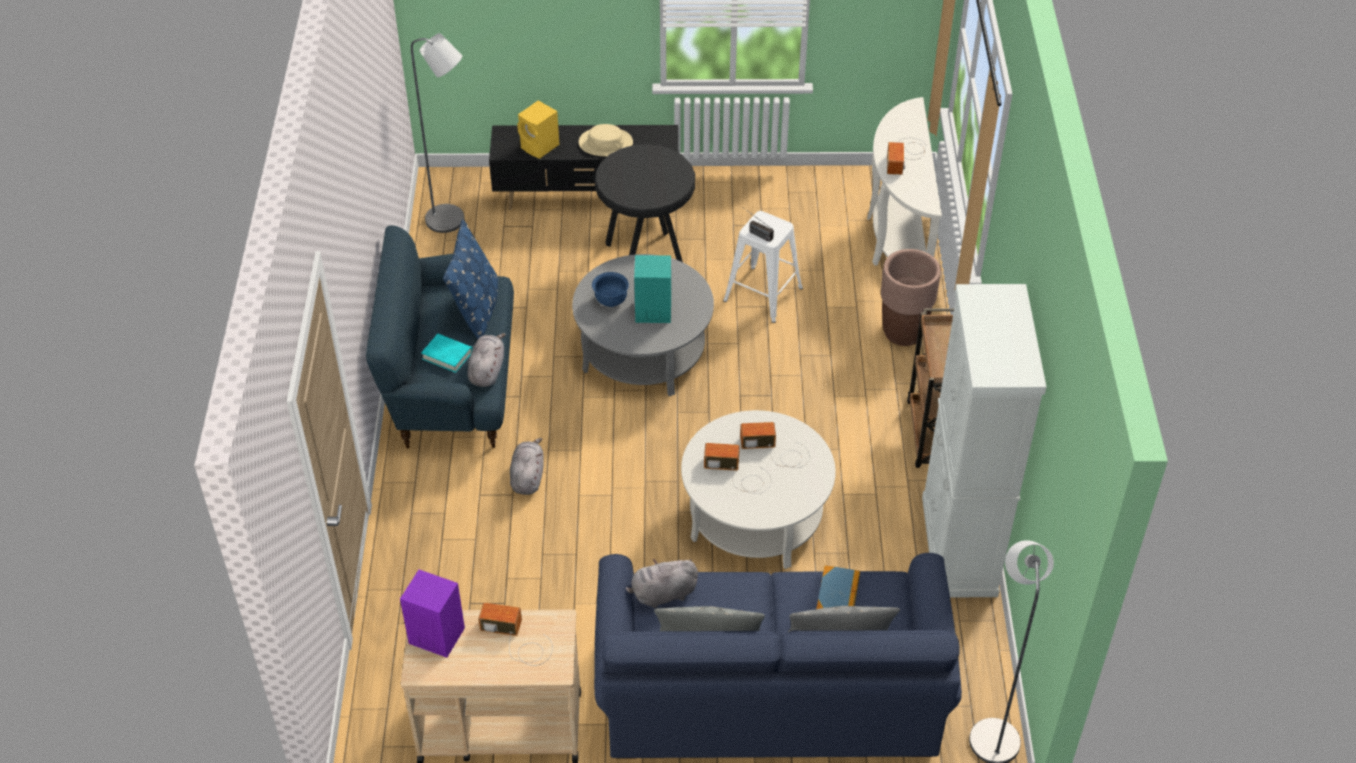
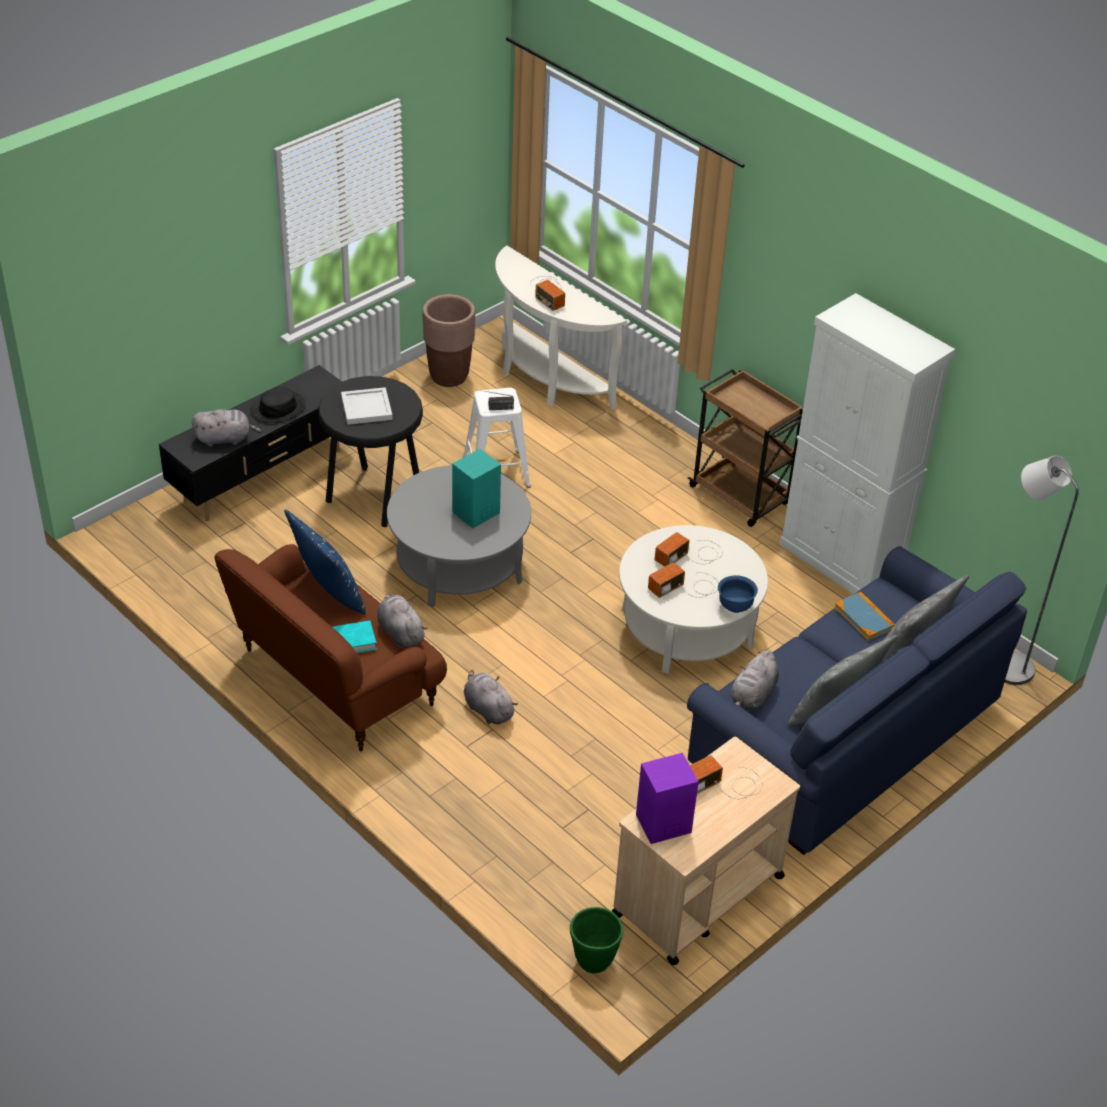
camera: 45 degrees left, 5 degrees down
(371, 715) = (593, 960): none -> green planter
(452, 221) = (167, 557): grey floor lamp -> none
(452, 384) = (335, 680): blue sofa -> brown sofa
(540, 147) = (225, 439): yellow speaker -> grey plush toy
(605, 143) = (278, 408): beige hat -> black hat
(611, 300) = (432, 523): blue bowl -> blue bowl (735, 606)
(641, 175) = (367, 407): none -> white tray
(903, 332) = (629, 441): brown planter -> brown planter (449, 376)

